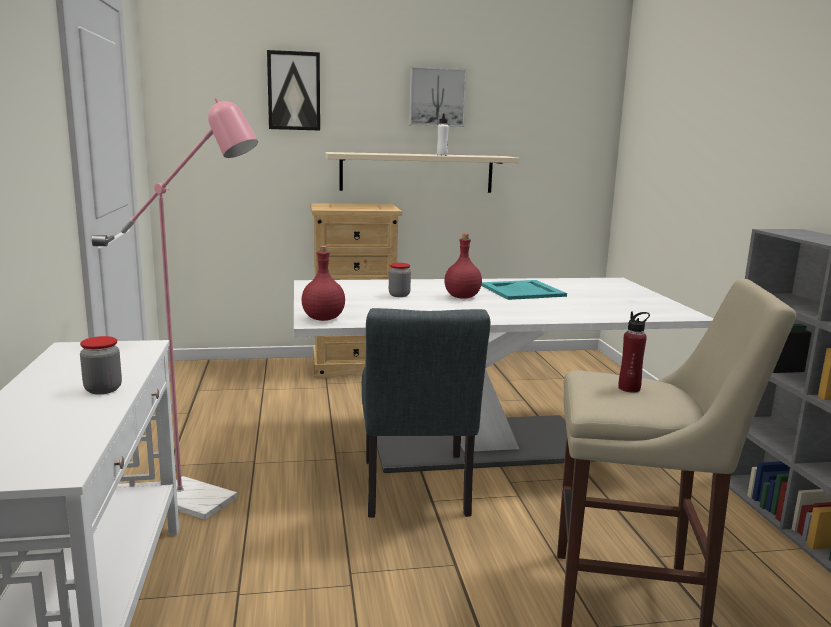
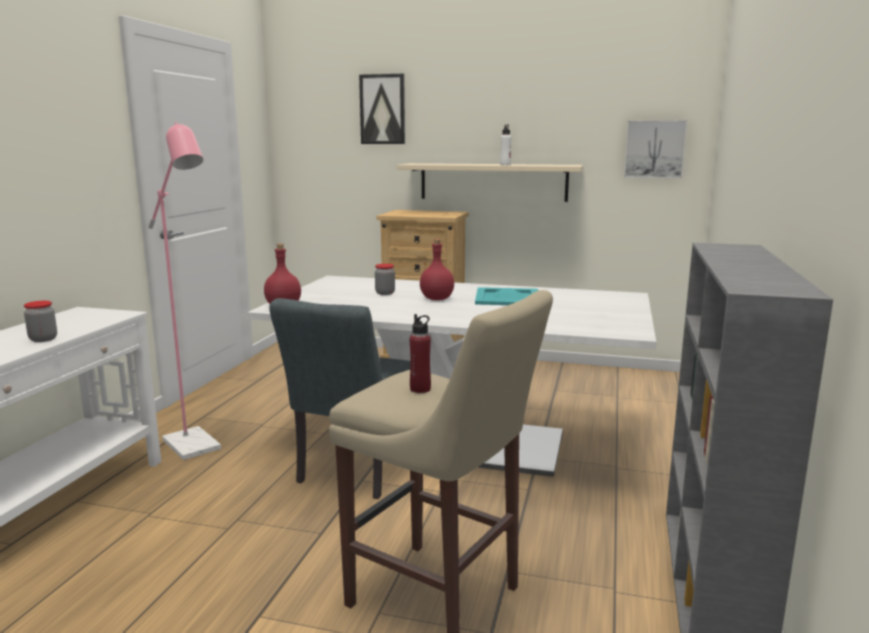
camera: 25 degrees right, 0 degrees up
(436, 97) = (512, 109): picture -> picture (654, 149)

